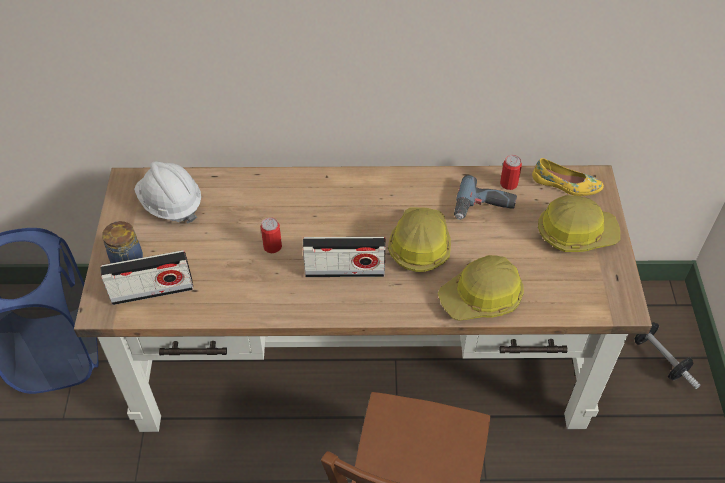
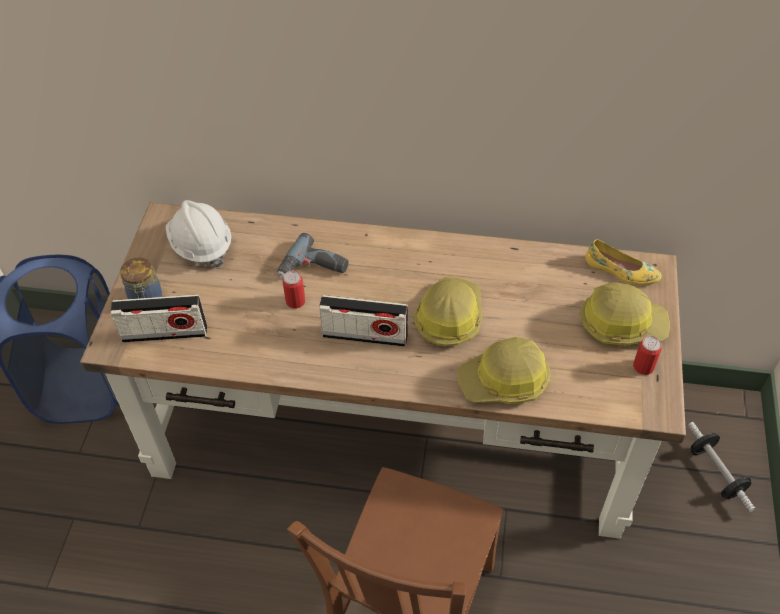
camera: 10 degrees right, 0 degrees up
(484, 208) = (526, 286): power drill -> power drill (313, 269)
(508, 184) = (558, 263): can -> can (643, 366)

